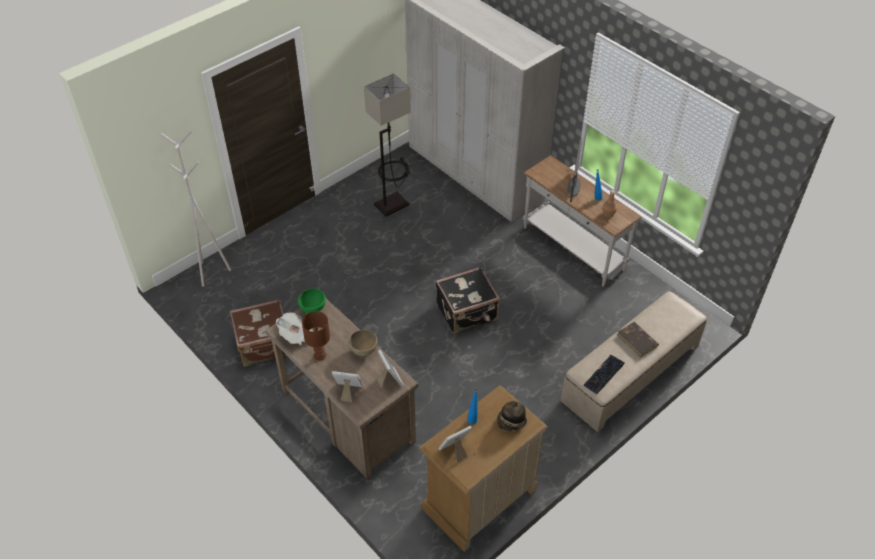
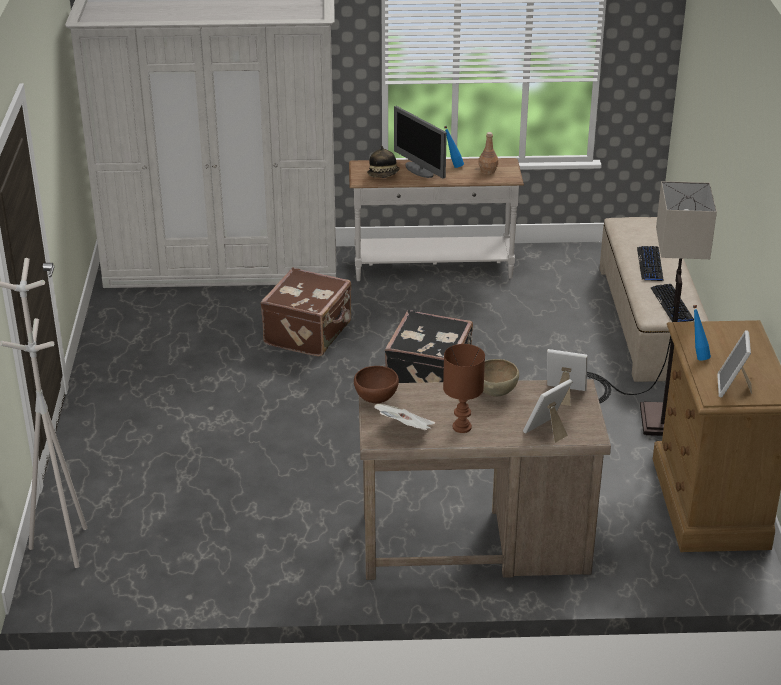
camera: 50 degrees left, 15 degrees down
(264, 345) = (267, 559): brown suitcase -> brown suitcase (309, 333)
(313, 309) = (376, 399): green bowl -> brown bowl
(393, 186) = (151, 331): floor lamp -> floor lamp (619, 403)
(511, 422) = (731, 336): hat -> hat (383, 175)
(637, 340) = (650, 264): brown book -> keyboard

